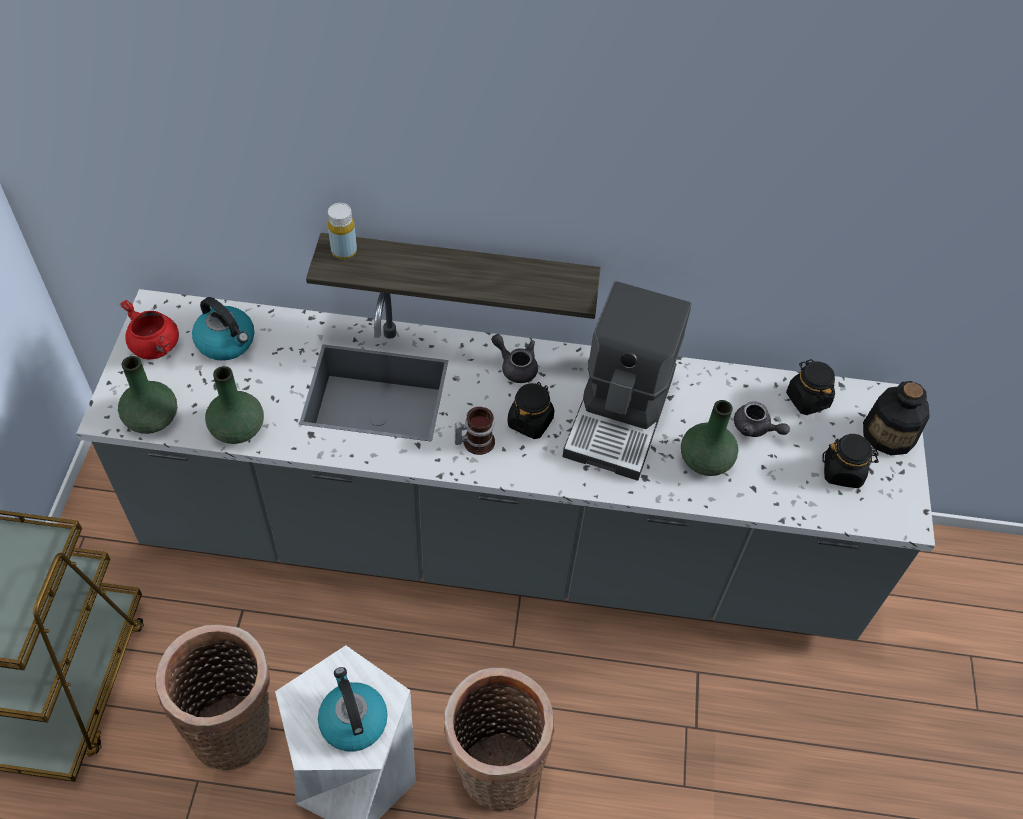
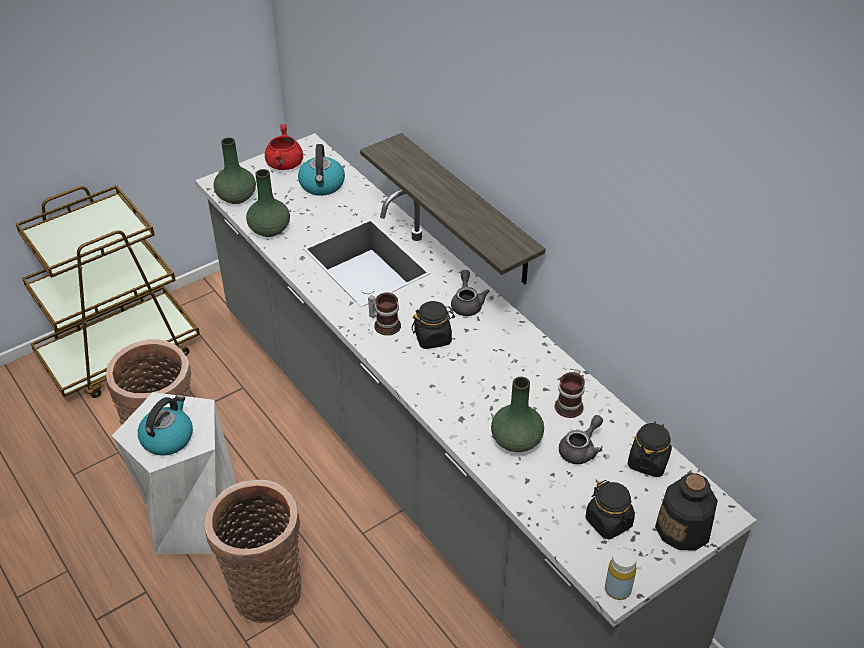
camera: 50 degrees right, 10 degrees down
(344, 251) = (400, 148): yellow bottle -> yellow bottle (617, 589)
(621, 416) = (496, 375): coffee machine -> none
(703, 396) = (571, 405): none -> mug
(755, 428) = (580, 449): grey teapot -> grey teapot turned 135 degrees counterclockwise

